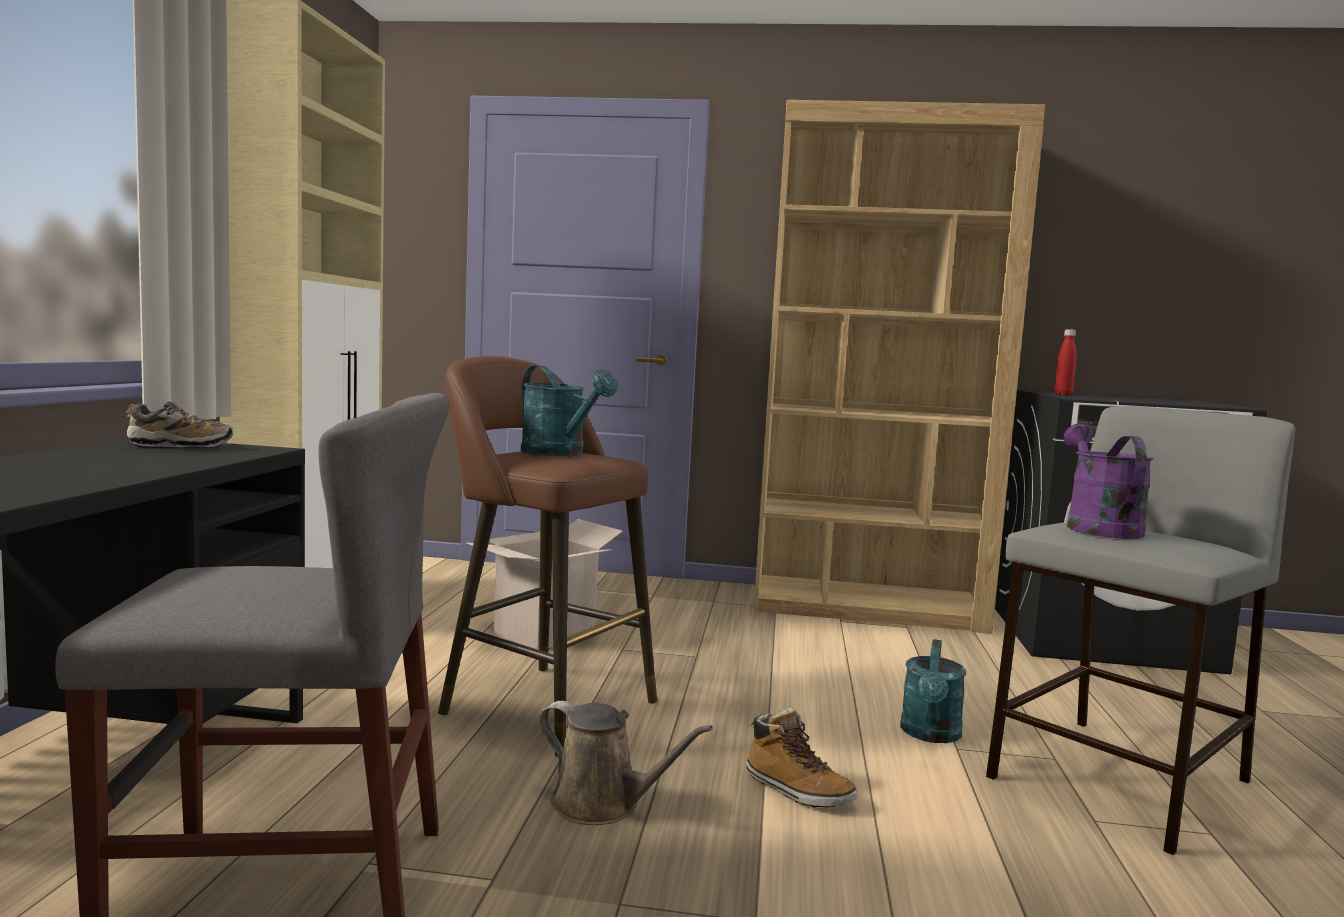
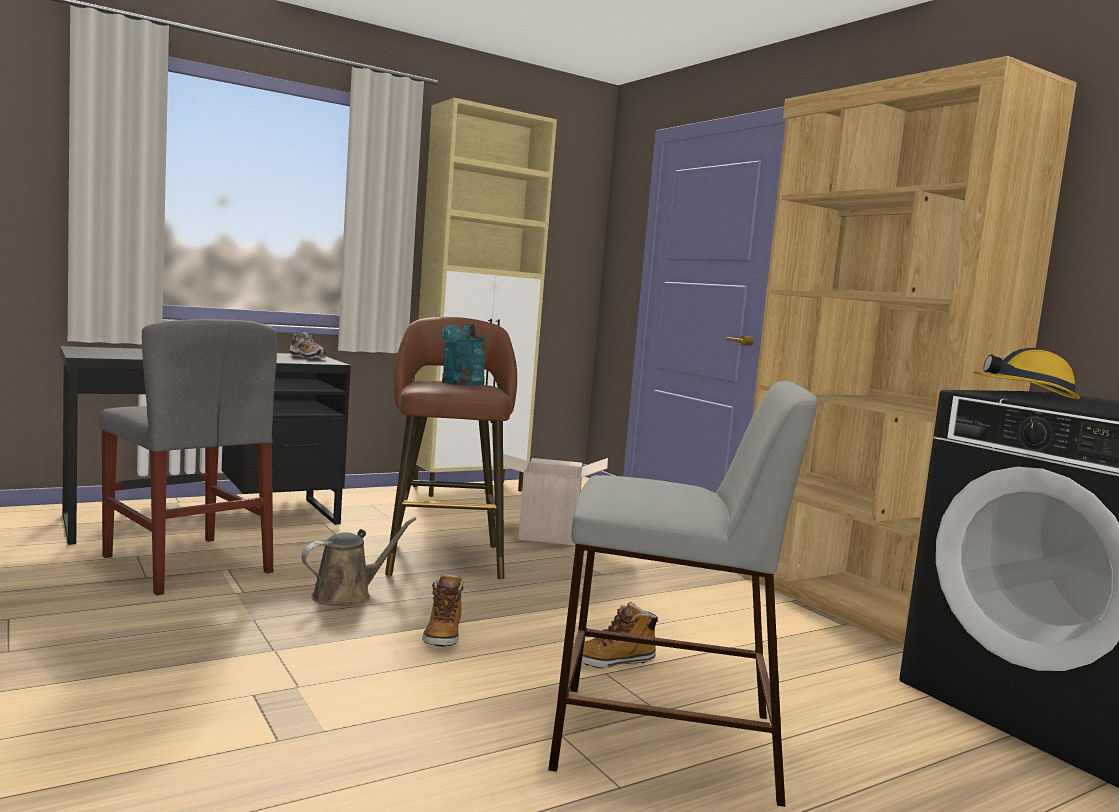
camera: 50 degrees right, 0 degrees up
(603, 805) = (347, 595): brown watering can -> brown watering can turned 120 degrees counterclockwise
(930, 735) = (613, 661): turquoise watering can -> boot
(1063, 394) = (1026, 394): red bottle -> hard hat
(1097, 527) = (648, 482): purple watering can -> none

